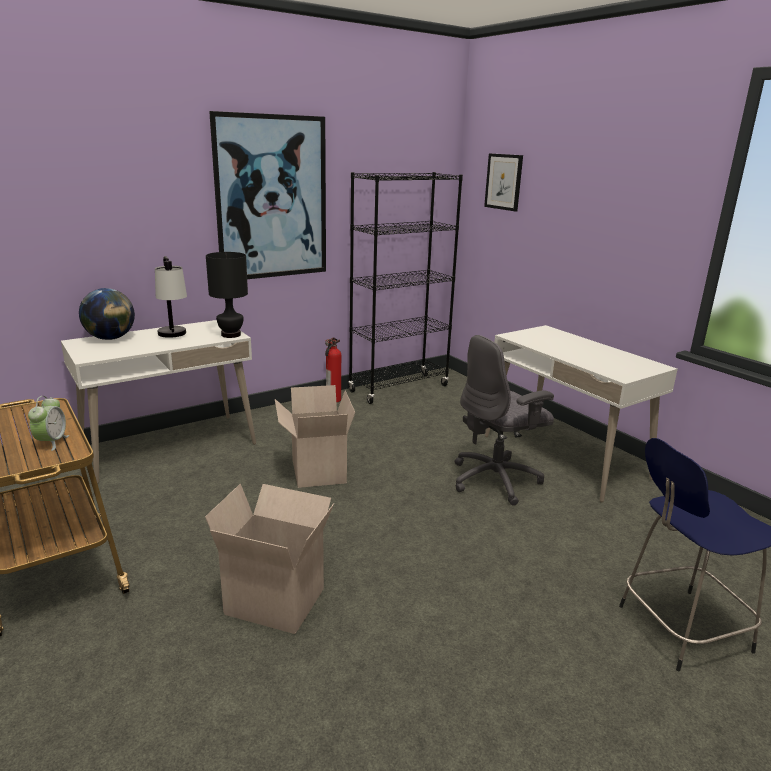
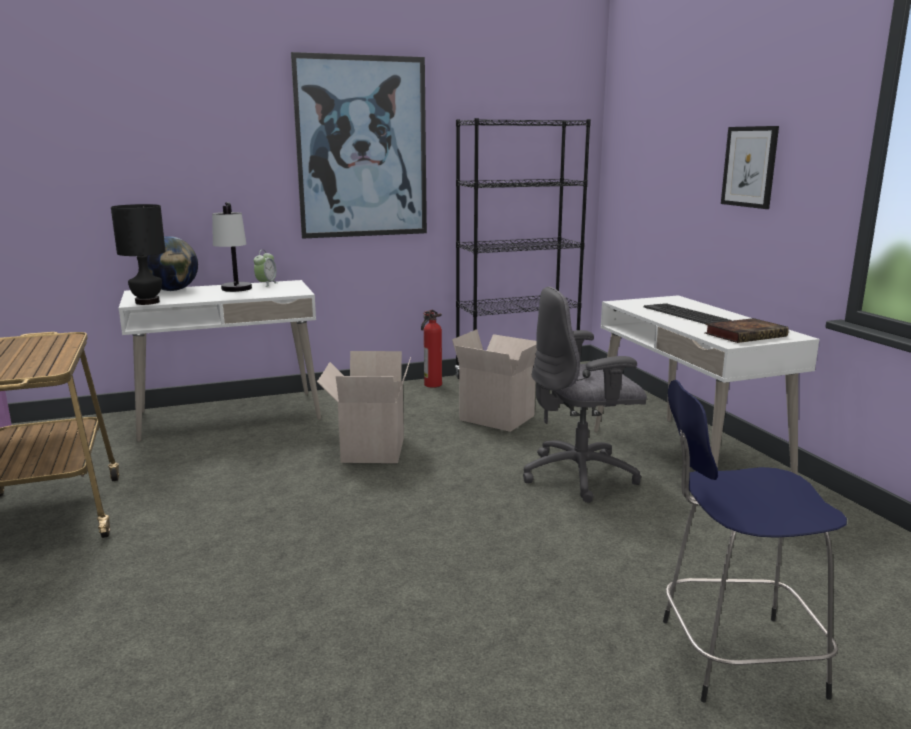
camera: 15 degrees right, 5 degrees down
(51, 442) = (40, 362): alarm clock -> alarm clock (266, 284)
(231, 335) = (296, 291): black table lamp -> black table lamp (148, 302)
(277, 600) = (253, 562): cardboard box -> cardboard box (499, 417)
(503, 182) = (644, 127): picture -> picture (749, 167)
(568, 347) = (686, 315): none -> keyboard
(627, 368) = (746, 335): none -> book

